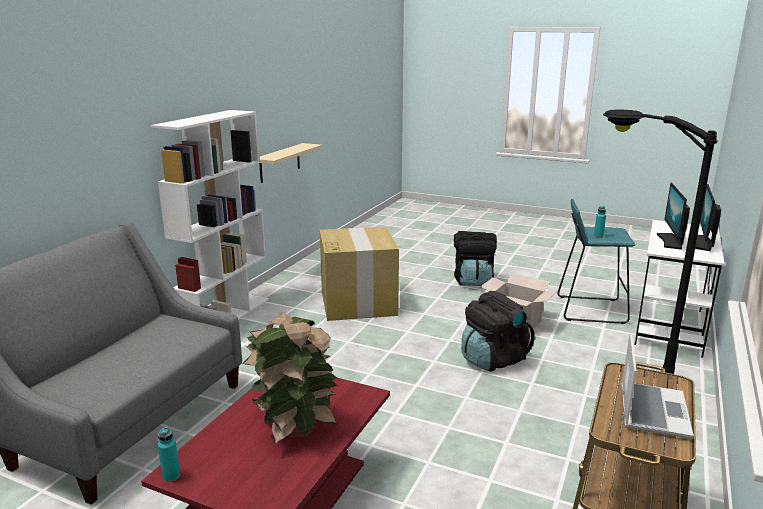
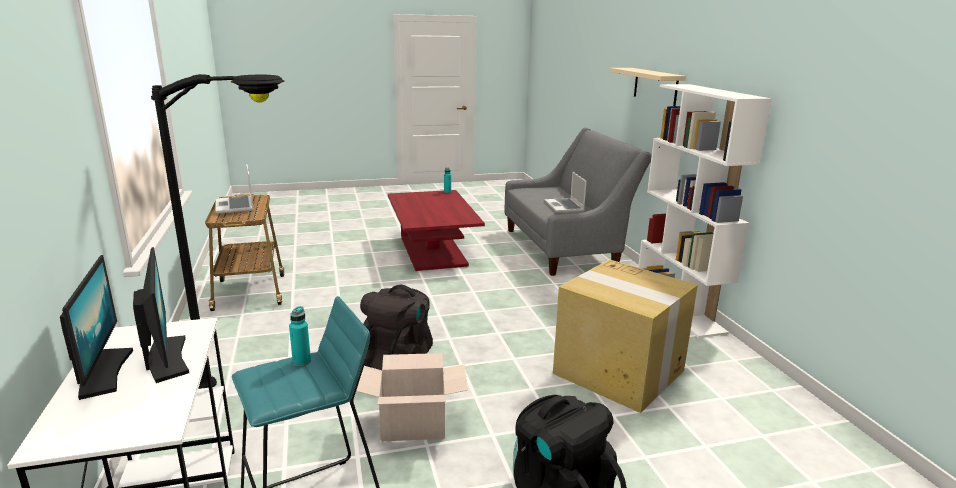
camera: 140 degrees right, 0 degrees up
(156, 339) = (565, 206): none -> laptop
(280, 162) = (844, 220): beige shelf -> beige shelf (655, 86)
(294, 429) = (426, 208): potted plant -> none

